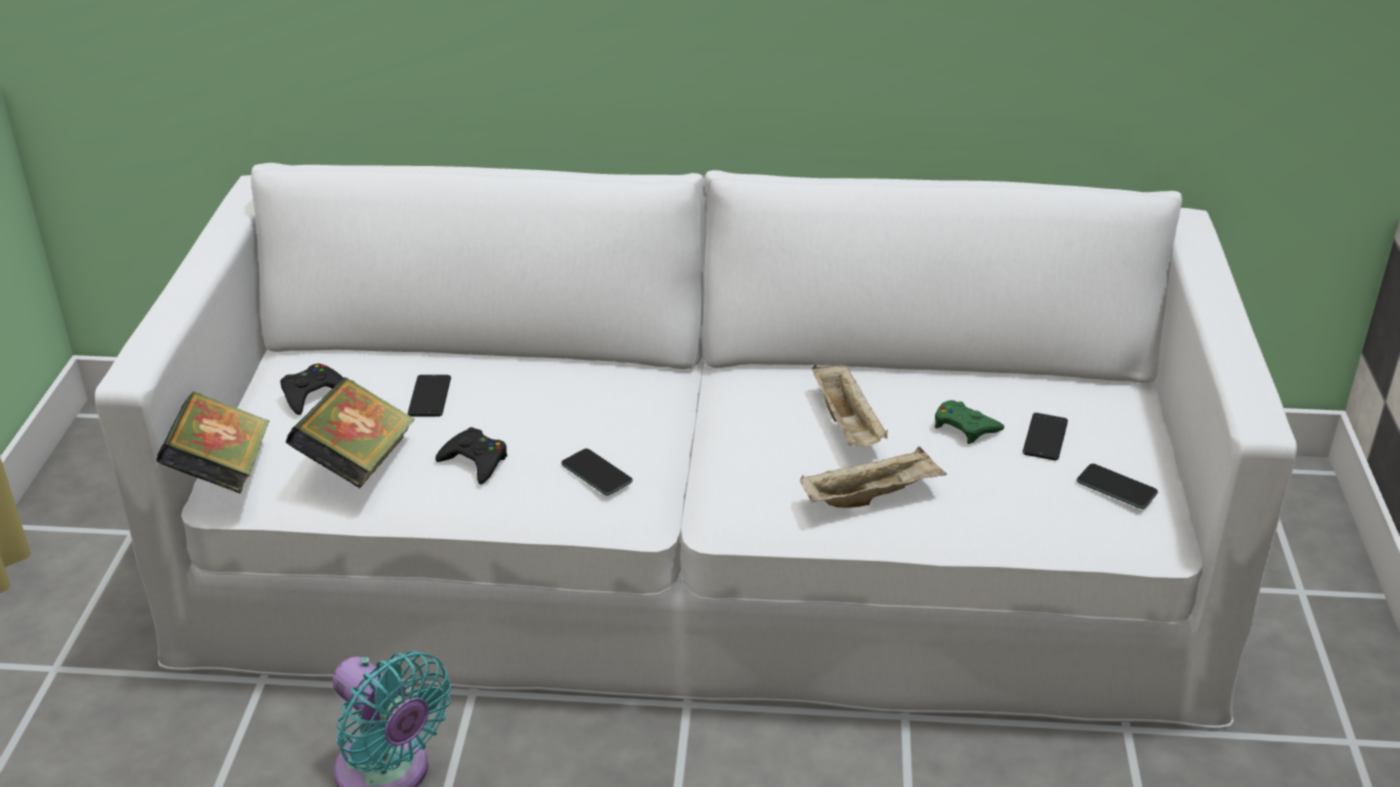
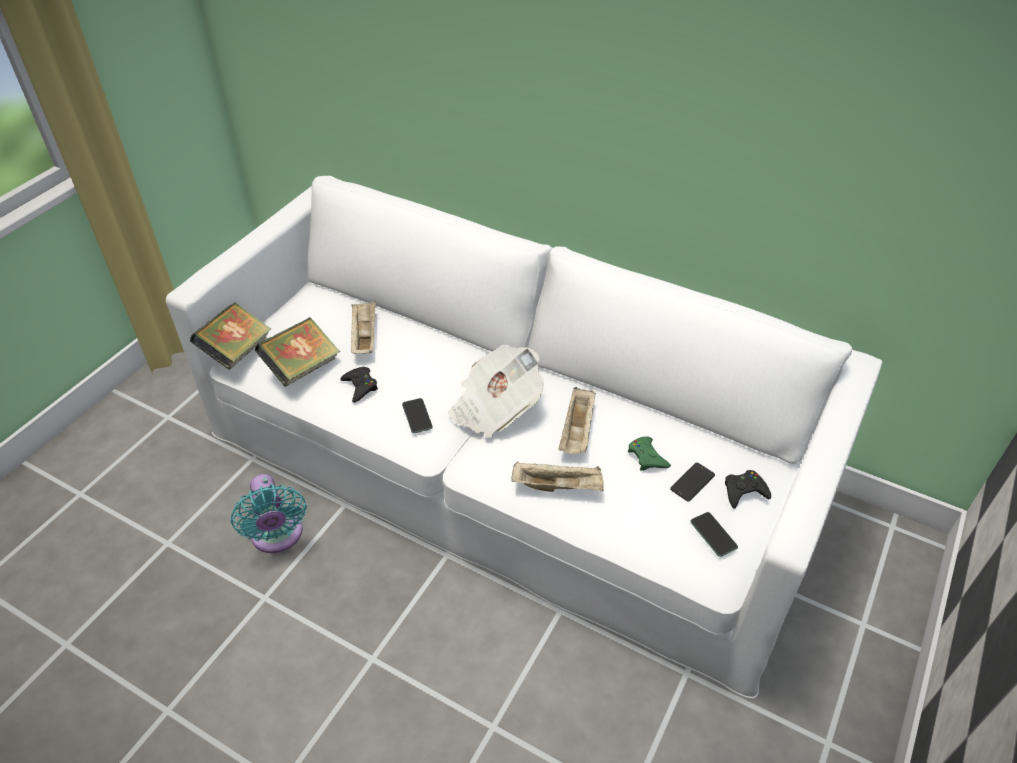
camera: 25 degrees right, 10 degrees up
(313, 394) = (308, 316): black game controller -> black game controller (744, 491)
(429, 396) = (364, 337): phone -> beige tray
(705, 431) = (495, 408): none -> newspaper

